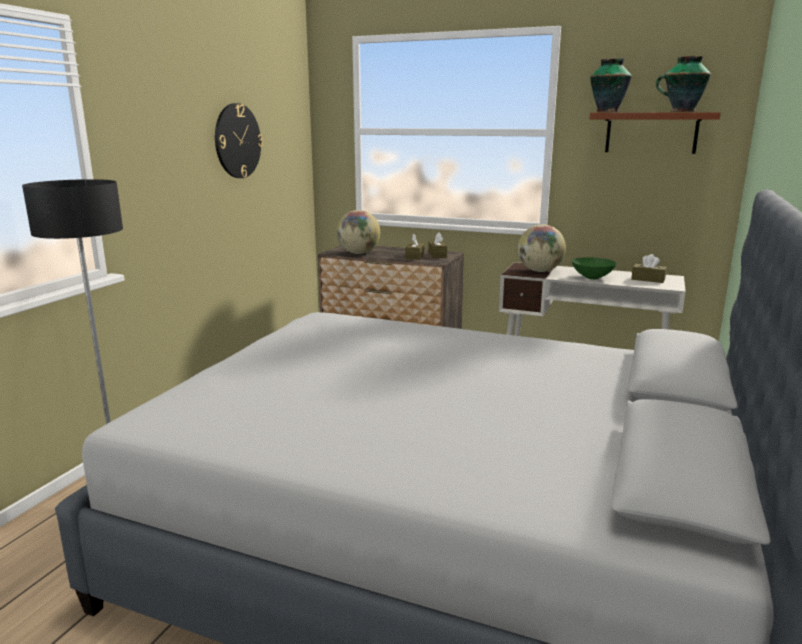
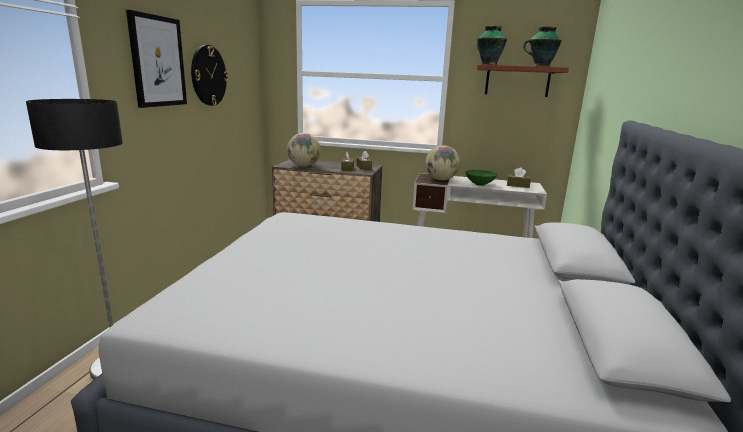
camera: 10 degrees left, 0 degrees up
(172, 129) = (157, 61): none -> picture

